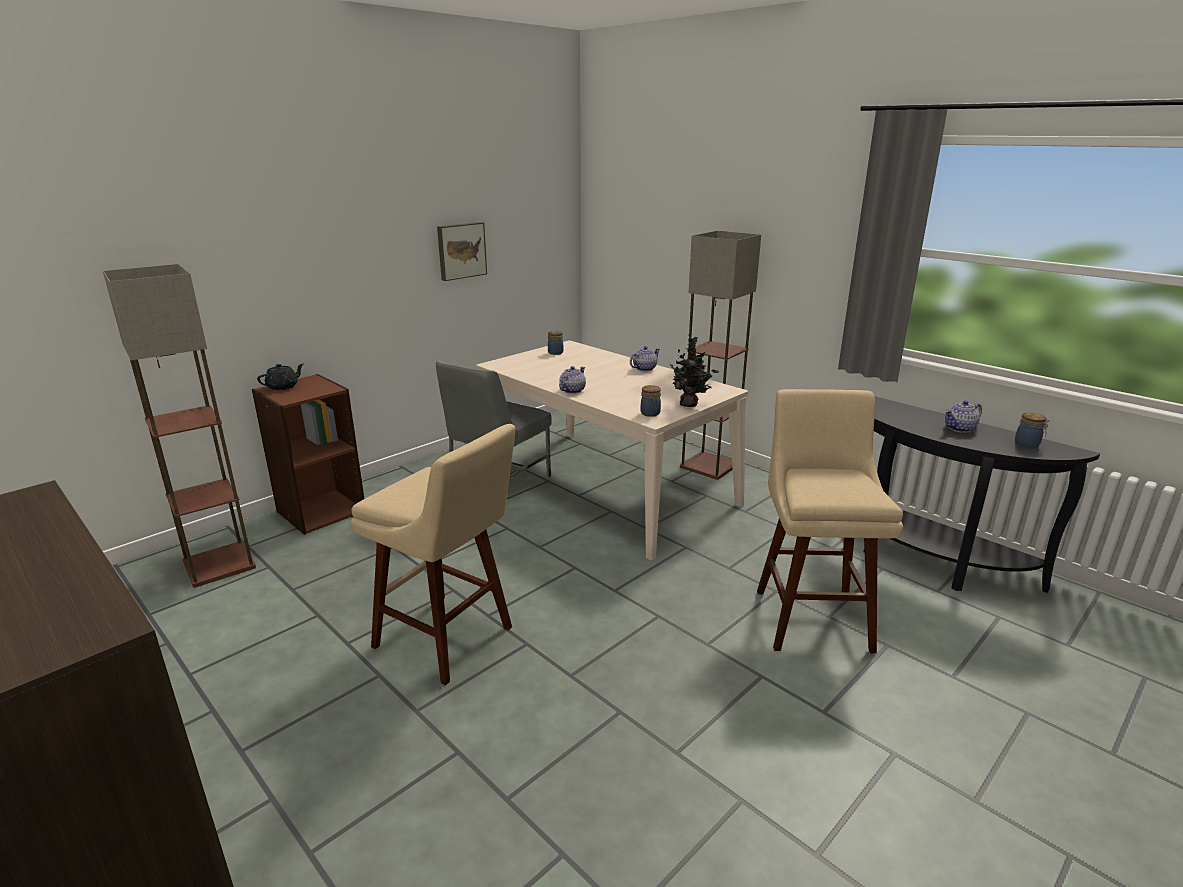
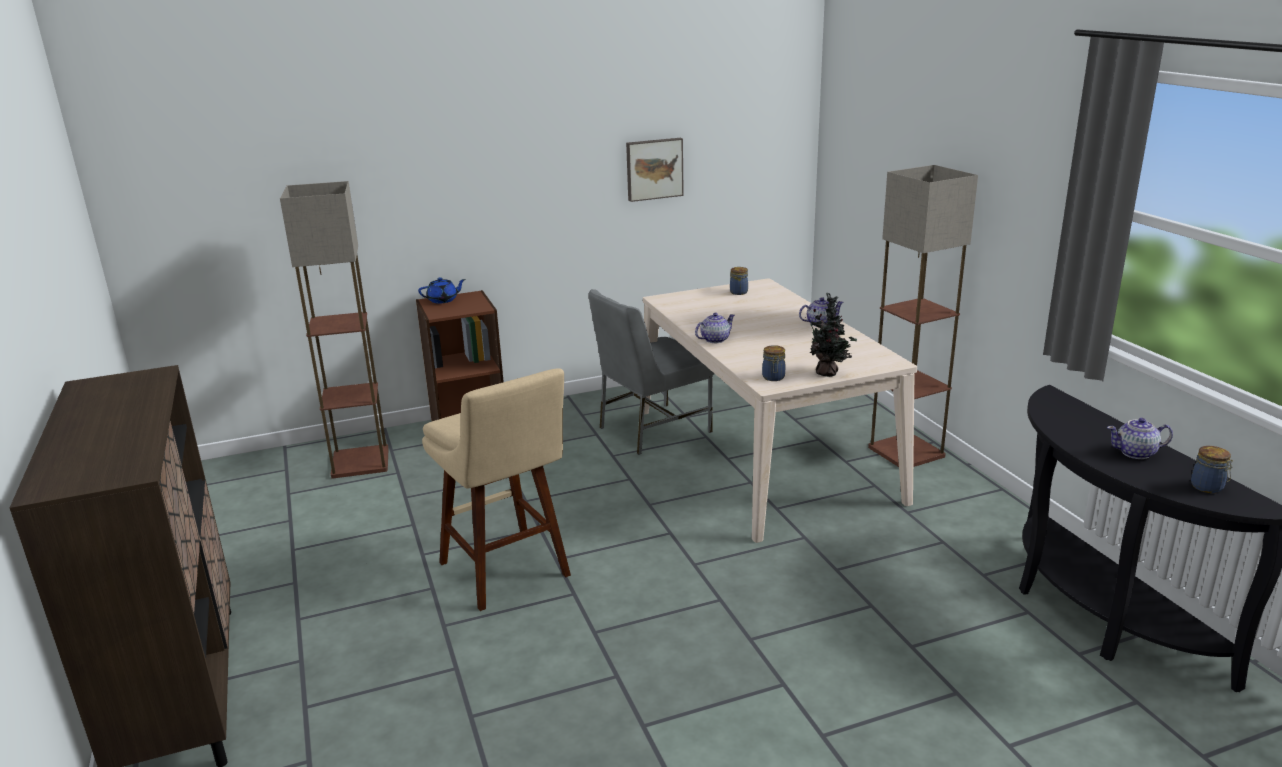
camera: 25 degrees right, 0 degrees up
(283, 386) = (443, 300): black teapot -> blue teapot
(810, 614) = (891, 639): beige stool -> none

